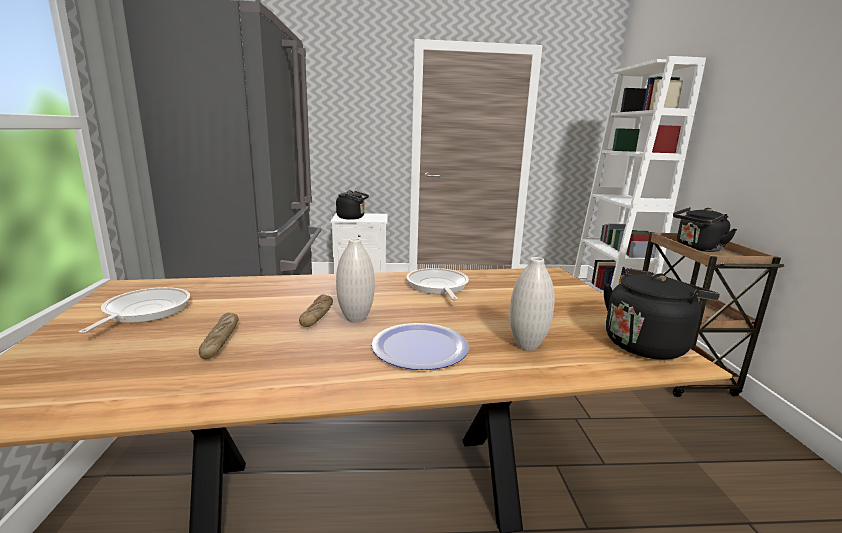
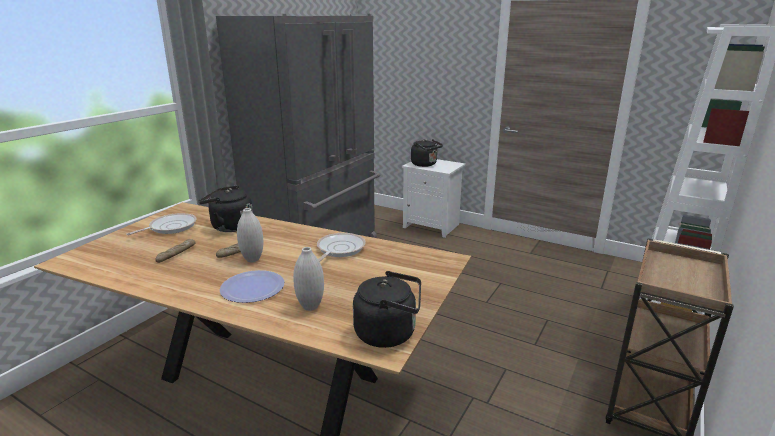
camera: 35 degrees right, 5 degrees up
(697, 249) = (678, 271): black kettle -> black kettle (229, 226)

